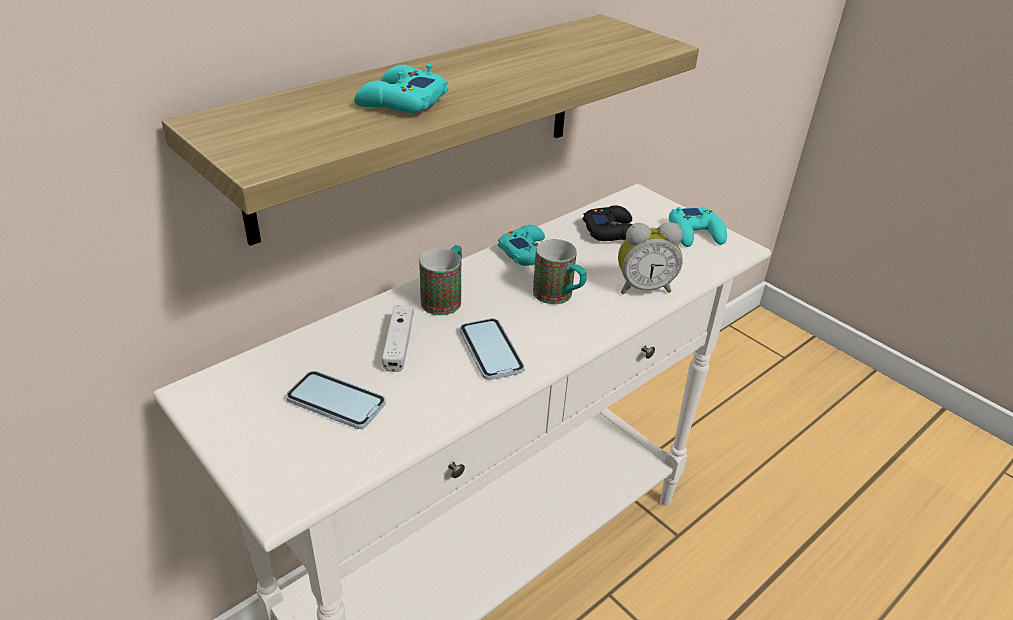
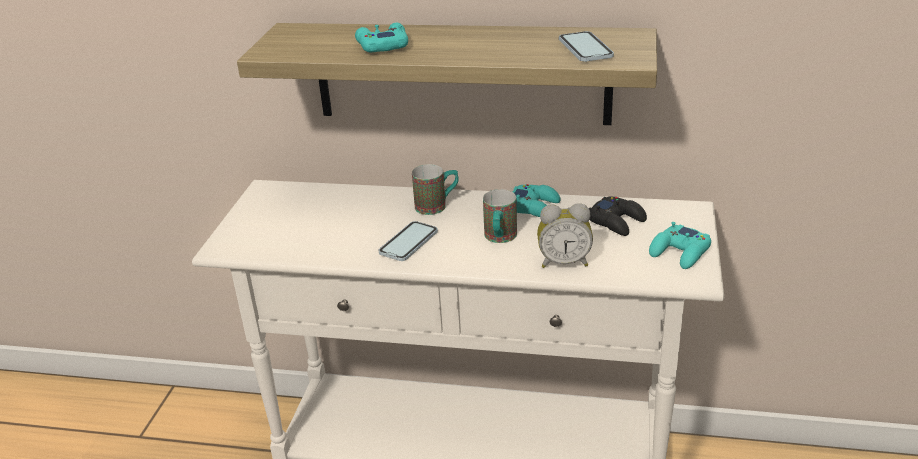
camera: 55 degrees right, 5 degrees down
(336, 402) = (303, 223): phone -> phone (585, 49)
(398, 344) = (373, 215): white game controller -> none
(643, 287) = (564, 262): alarm clock -> alarm clock turned 45 degrees counterclockwise

